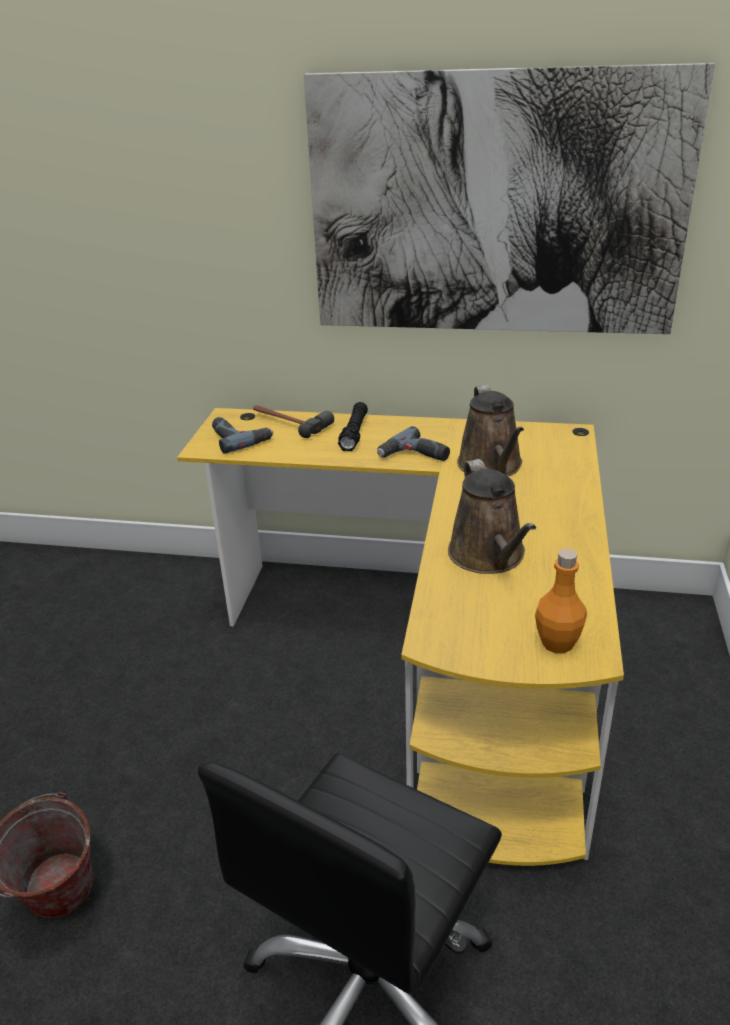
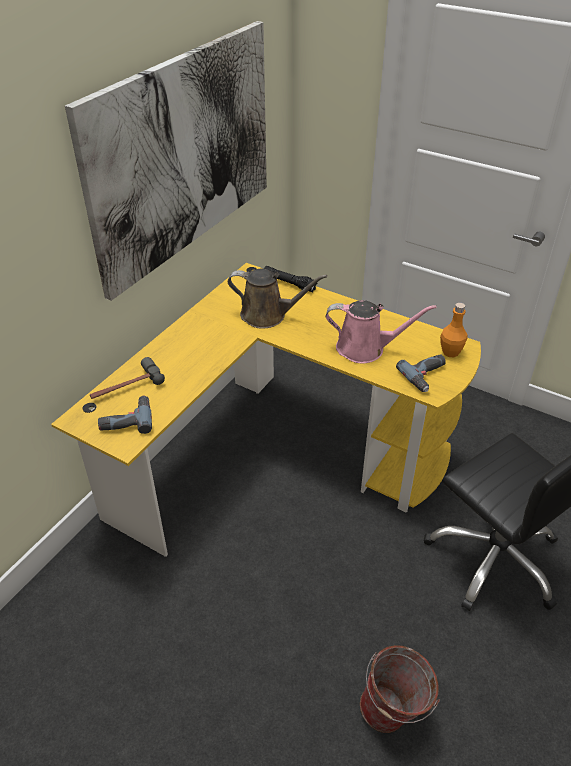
camera: 70 degrees left, 10 degrees up
(354, 433) = (172, 358): black flashlight -> black flashlight (289, 283)
(414, 456) = (229, 341): power drill -> power drill (427, 376)
(489, 556) = (365, 348): brown watering can -> pink watering can

